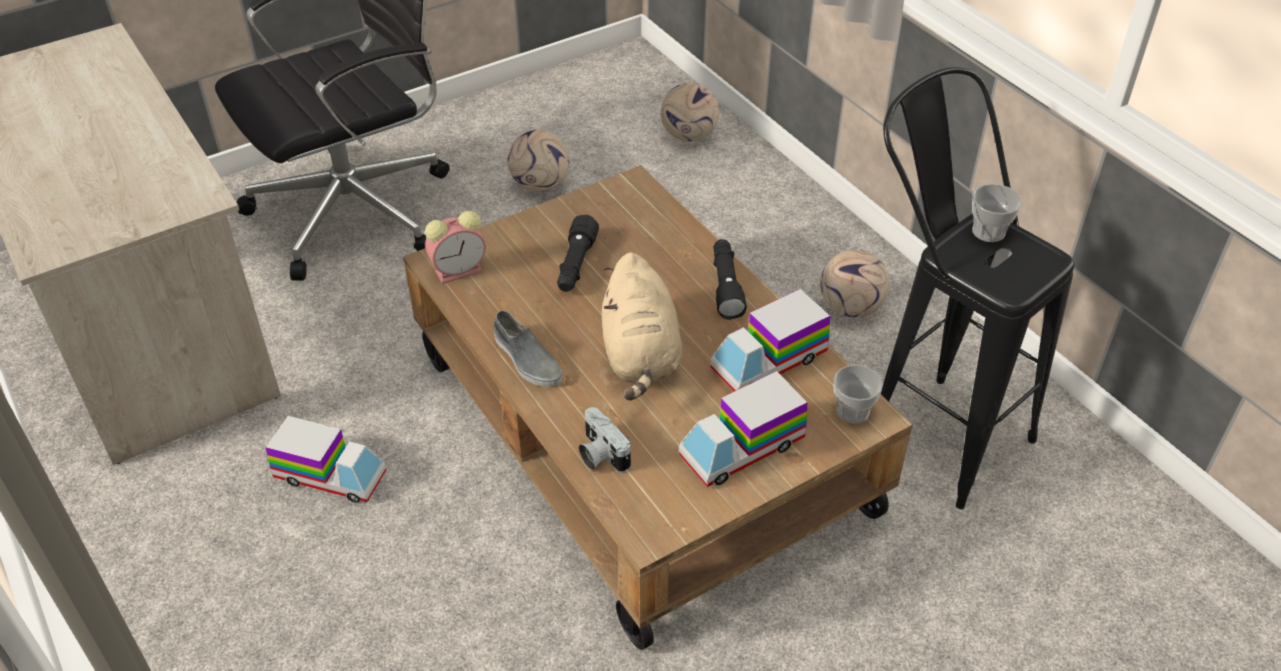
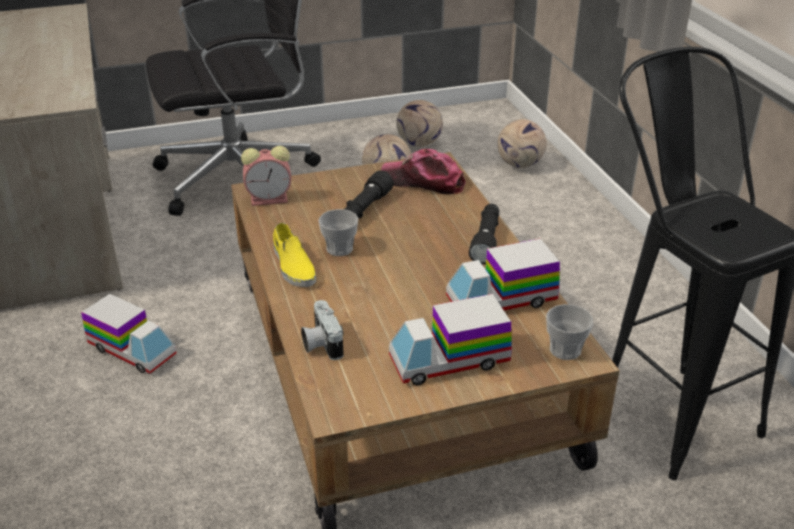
camera: 15 degrees right, 10 degrees down
(527, 359) = (293, 266): grey shoe -> yellow shoe
(627, 214) = (423, 182): none -> cap
(640, 356) = (390, 278): beige plush toy -> none
(849, 307) = (616, 302): football -> football (418, 143)
(988, 232) = (722, 205): cup -> cup (339, 249)

